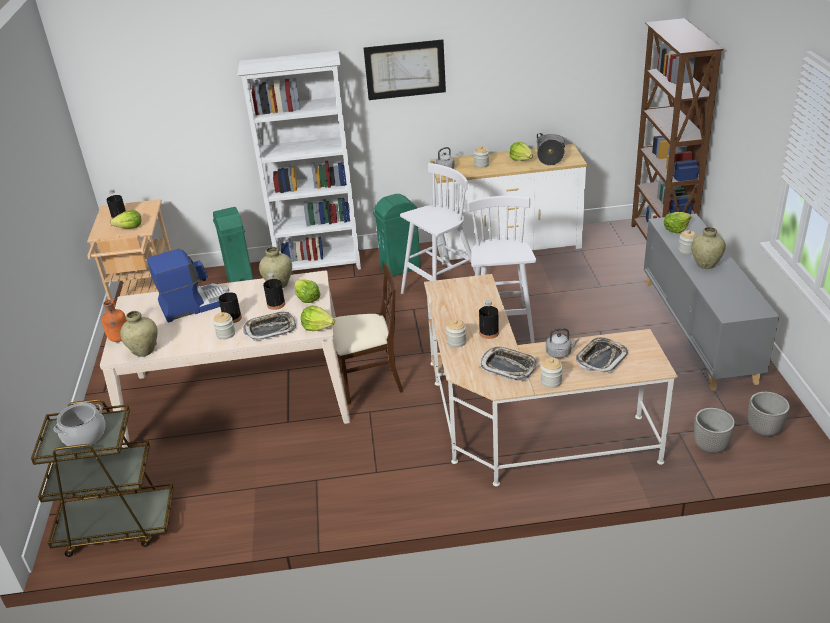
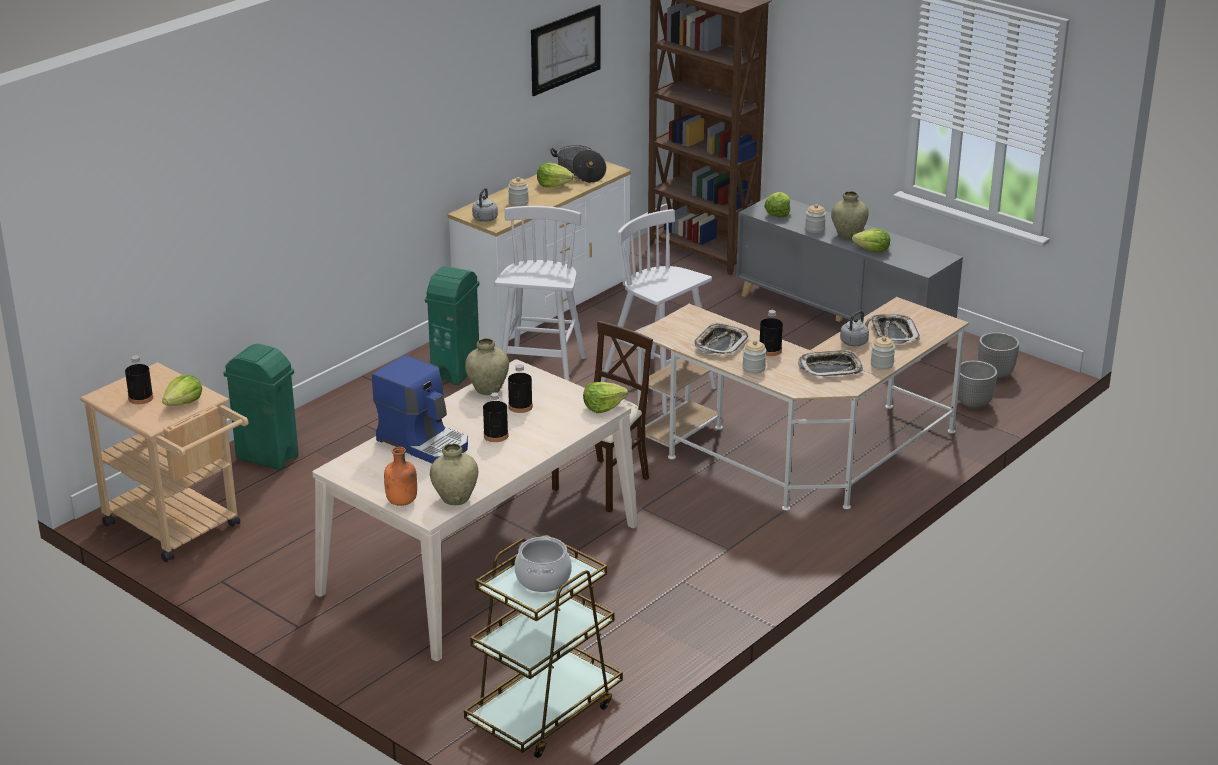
camera: 45 degrees left, 5 degrees down
(193, 304) = (424, 442): coffee machine -> coffee machine turned 105 degrees clockwise
(226, 334) = (517, 450): jar -> none
(270, 329) = (557, 428): tray -> tray (720, 343)
(307, 298) = (544, 389): lettuce -> lettuce (872, 250)
(320, 265) = (347, 404): white bookcase -> none
(405, 70) = (421, 98): picture -> picture (565, 49)

